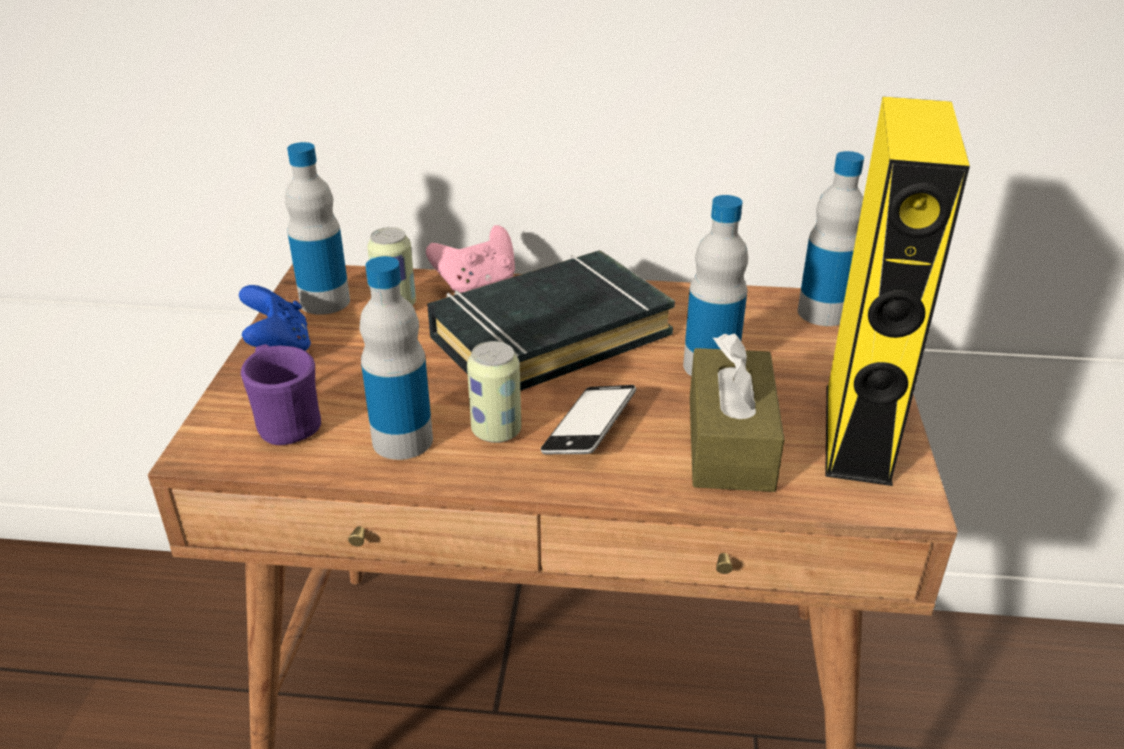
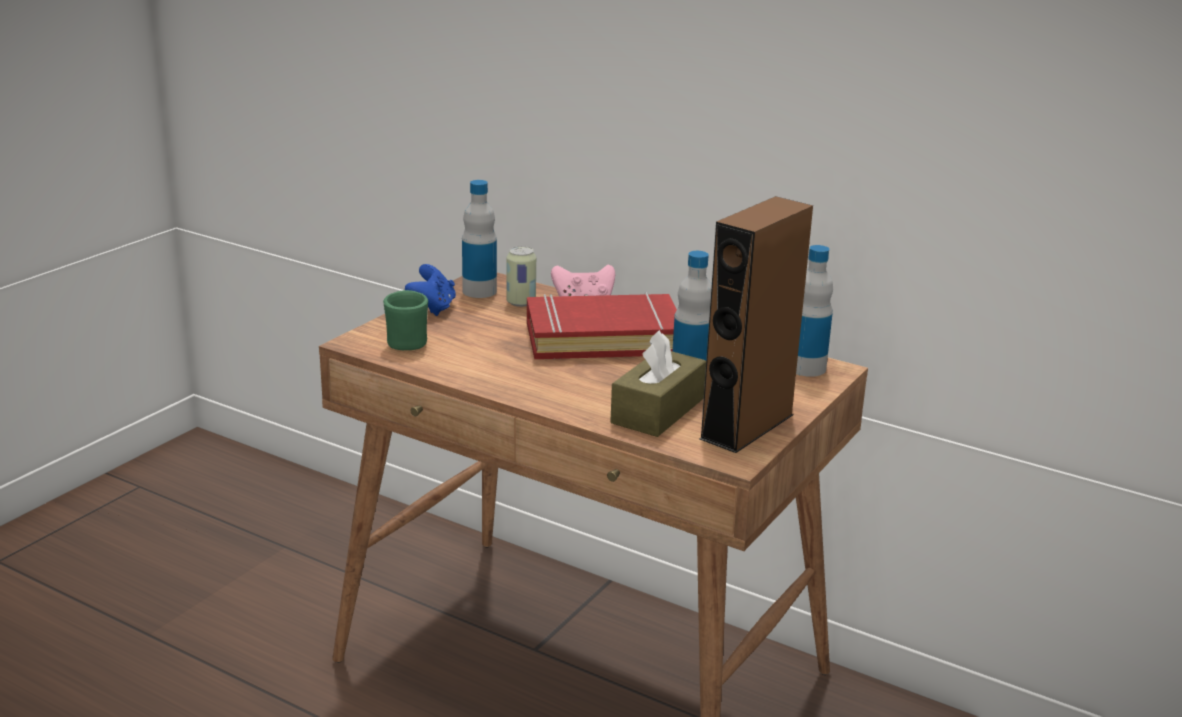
camera: 25 degrees right, 10 degrees down
(285, 422) = (407, 341): purple mug -> green mug
(402, 440) = (464, 364): bottle -> none
(496, 431) = (522, 373): can -> none
(549, 335) = (603, 338): black book -> red book
(589, 428) = (578, 384): phone -> none
(857, 432) = (747, 426): yellow speaker -> brown speaker

